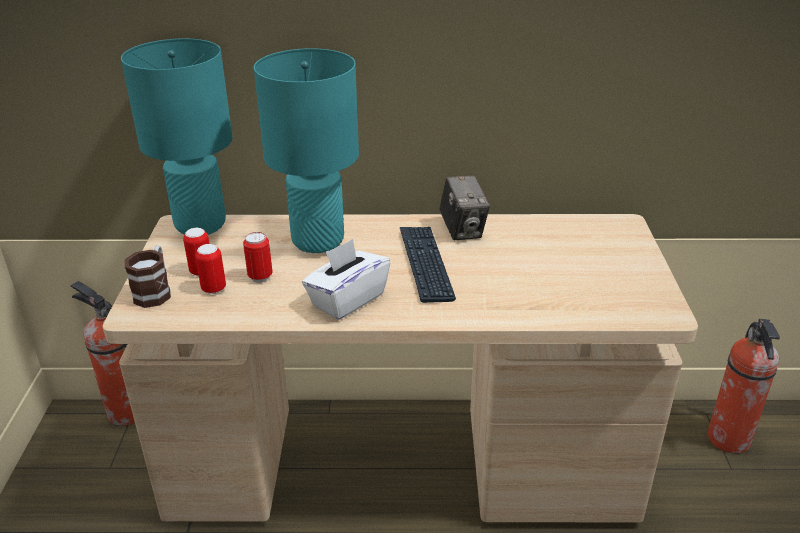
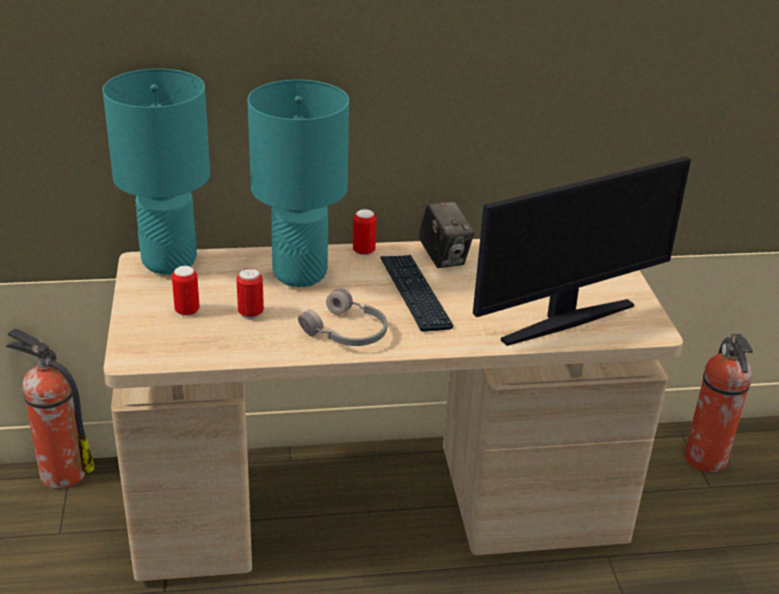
camera: 10 degrees left, 0 degrees up
(155, 291) = (146, 333): mug -> none
(214, 289) = (206, 328): can -> can (364, 251)
(347, 300) = (346, 332): white tissue box -> grey headphones
(574, 297) = (565, 320): none -> monitor

